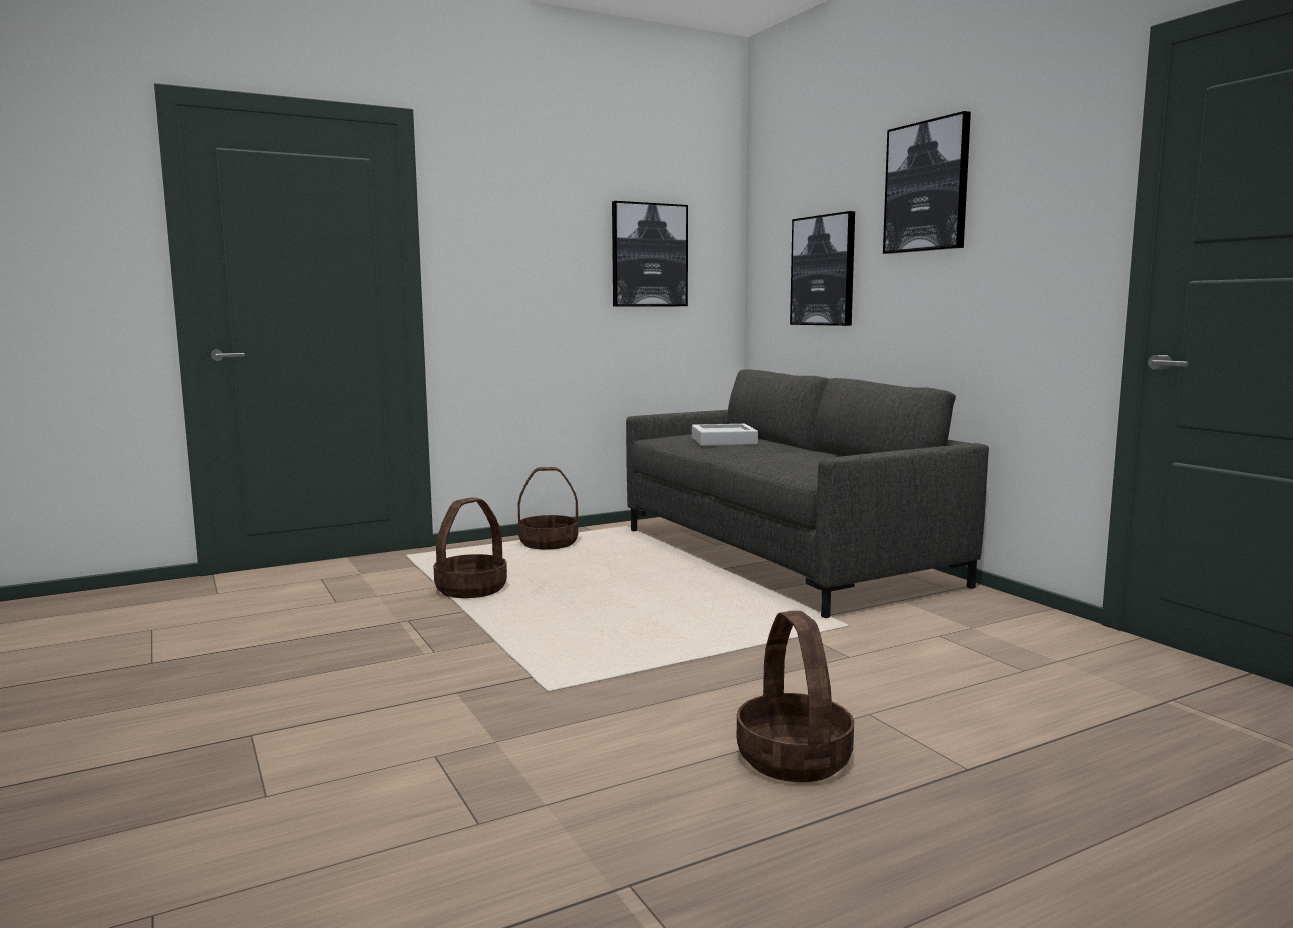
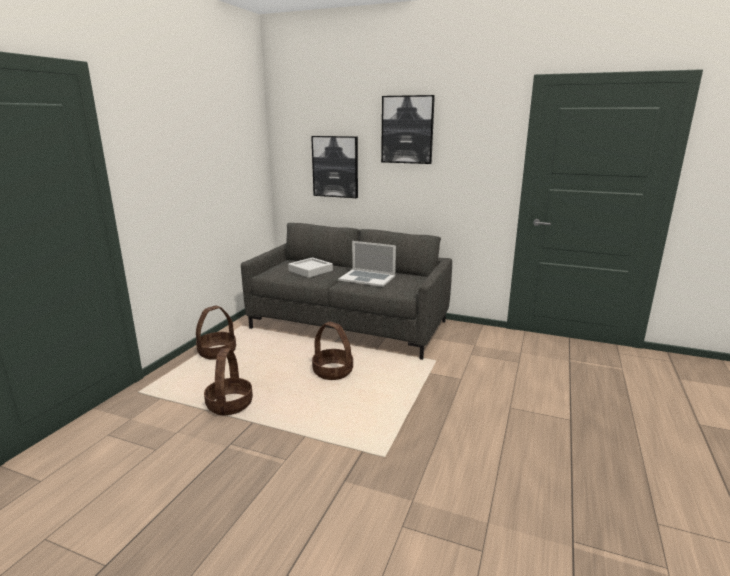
camera: 40 degrees left, 10 degrees up
(649, 255) = (229, 158): picture -> none
(790, 456) = (367, 278): none -> laptop
(795, 759) = (523, 443): basket -> basket (333, 372)

